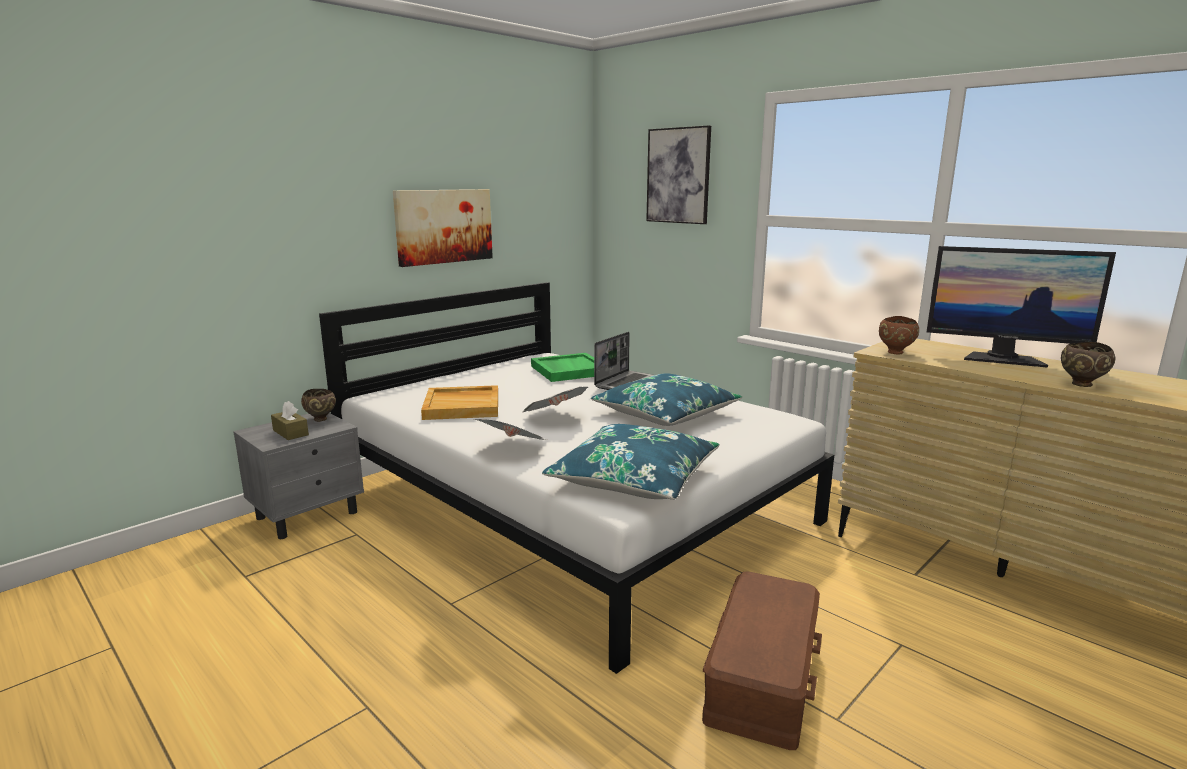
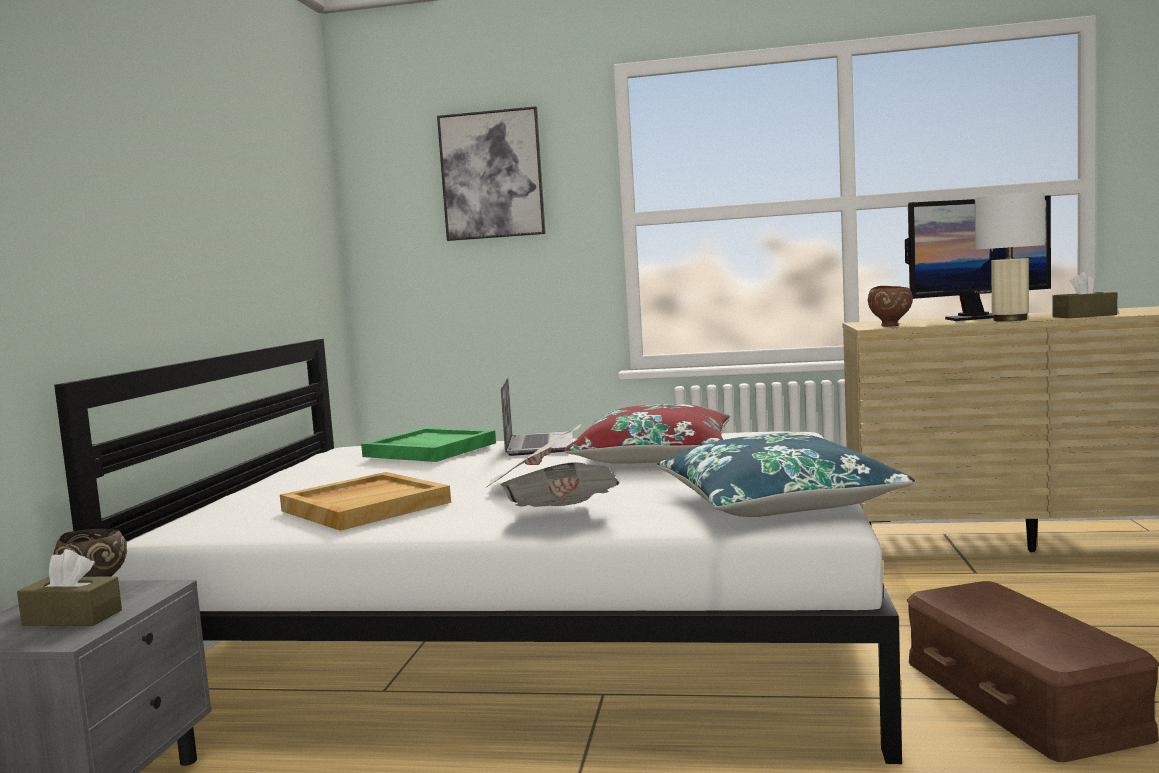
camera: 35 degrees left, 10 degrees down
(443, 226) = (195, 241): picture -> none
(665, 414) = (653, 456): blue pillow -> red pillow
(1003, 372) = (1011, 320): none -> white table lamp
(1081, 385) = (1084, 316): brown bowl -> brown tissue box

